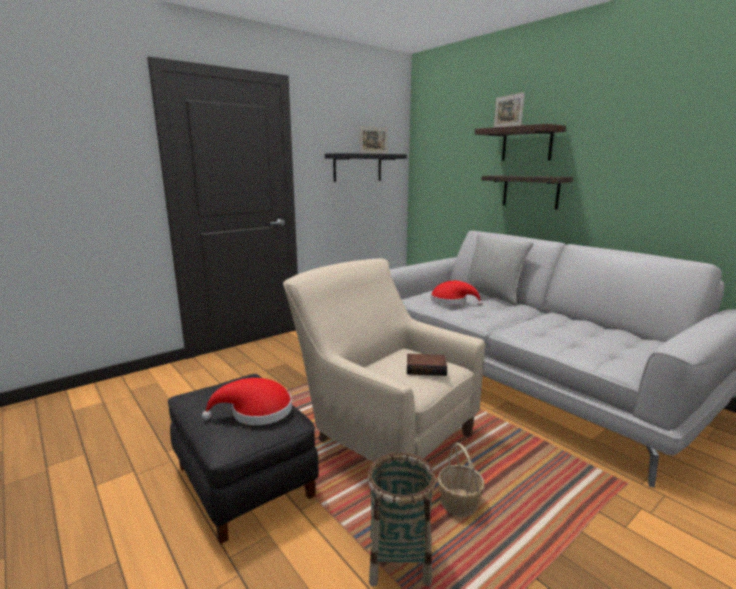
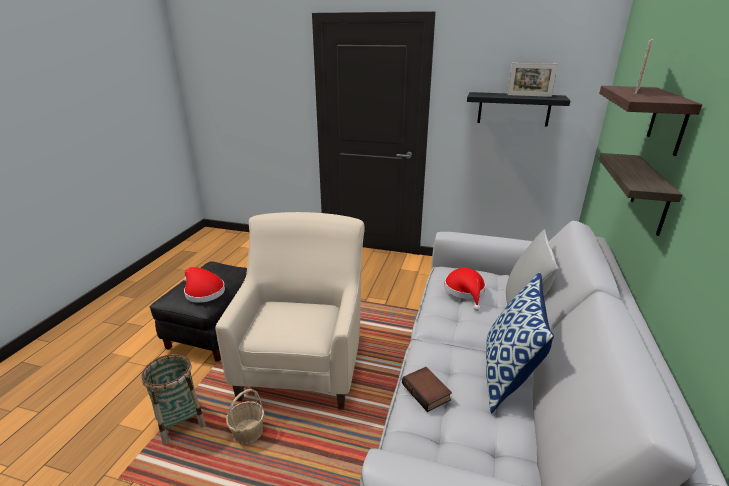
camera: 55 degrees right, 10 degrees up
(426, 368) = (293, 327): book -> book (427, 392)
(561, 321) = (508, 377): none -> pillow

